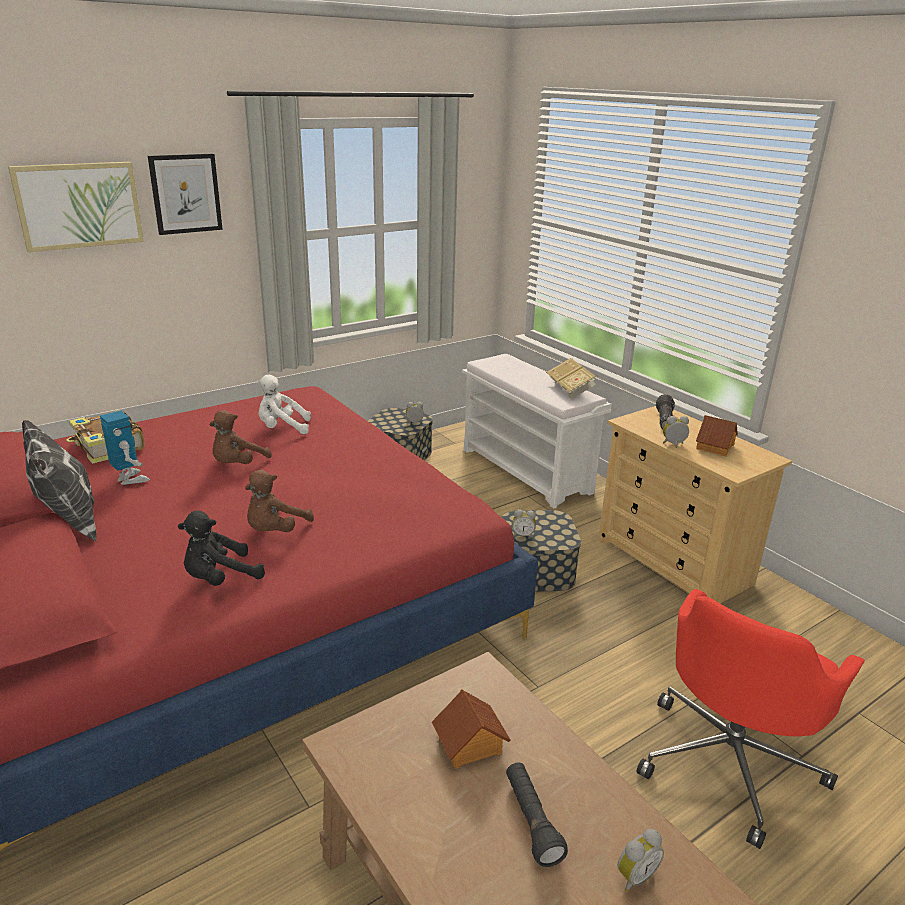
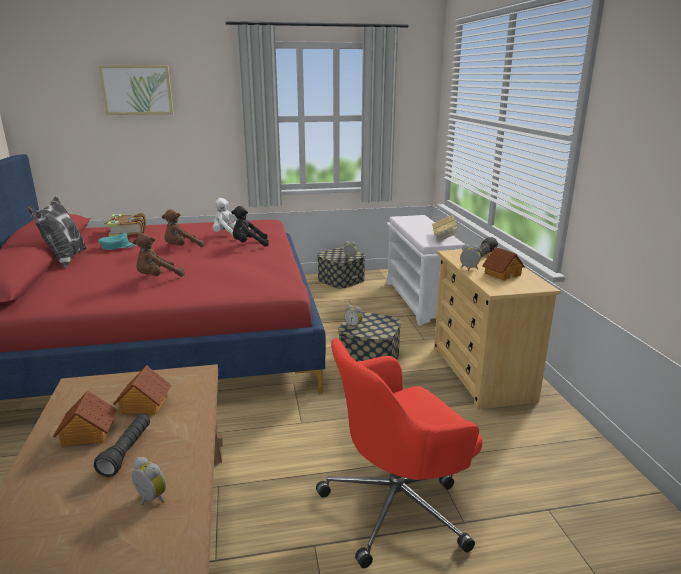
camera: 25 degrees right, 5 degrees down
(130, 479) = (118, 246): toy robot -> turquoise cap
(186, 194) = (201, 86): picture -> none
(220, 578) = (100, 293): black plush toy -> black plush toy (249, 245)
(450, 814) = (87, 434): none -> toy house
(634, 875) = (149, 499): alarm clock -> alarm clock turned 135 degrees counterclockwise

